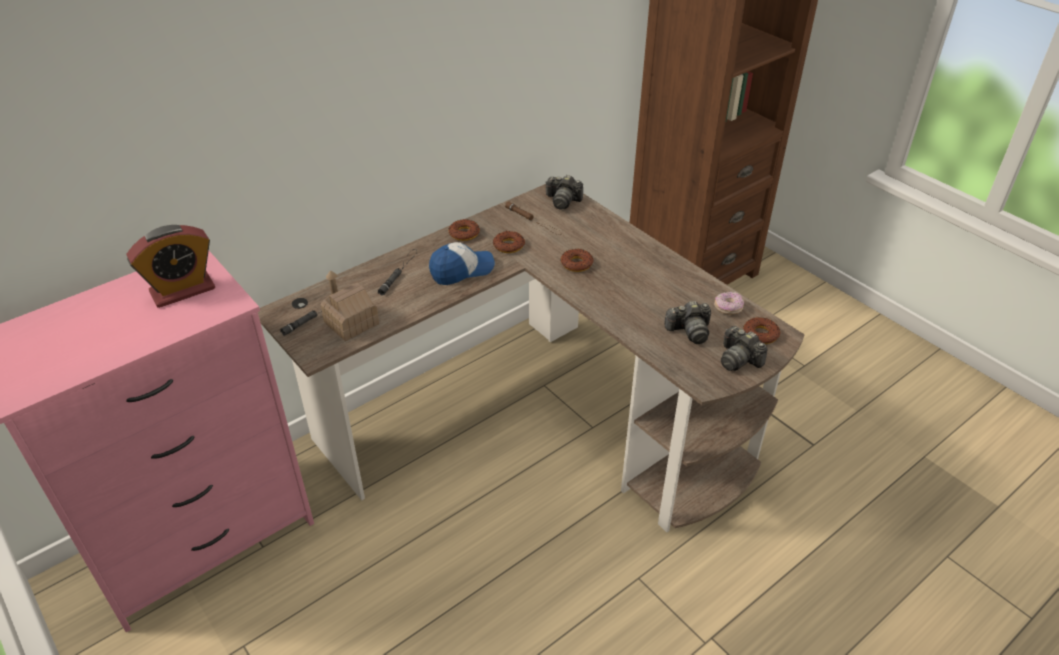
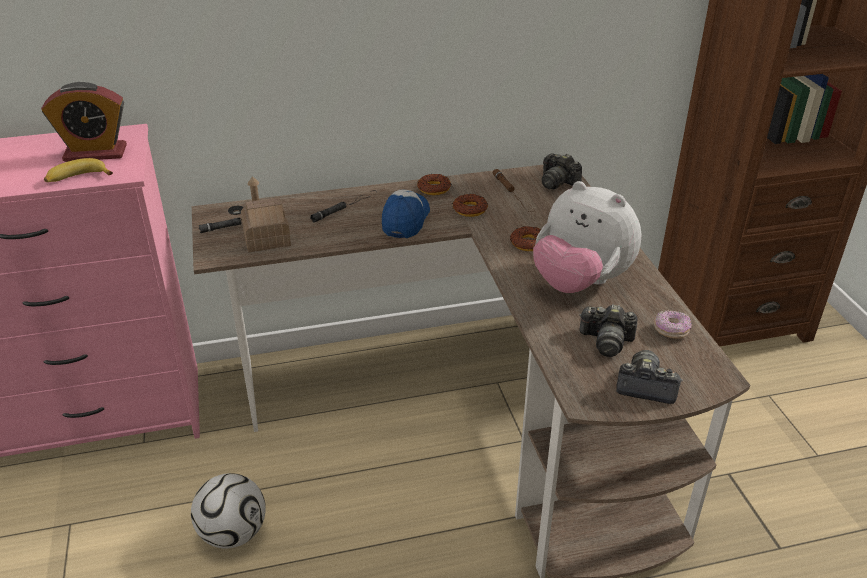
camera: 25 degrees right, 5 degrees down
(191, 321) = (78, 178): none -> banana
(402, 593) = (233, 533): none -> football
(461, 270) = (405, 220): cap -> cap turned 75 degrees counterclockwise
(639, 287) = (580, 283): none -> plush toy
(738, 359) = (645, 387): camera -> camera turned 120 degrees clockwise
(760, 334) = (692, 369): donut -> none

